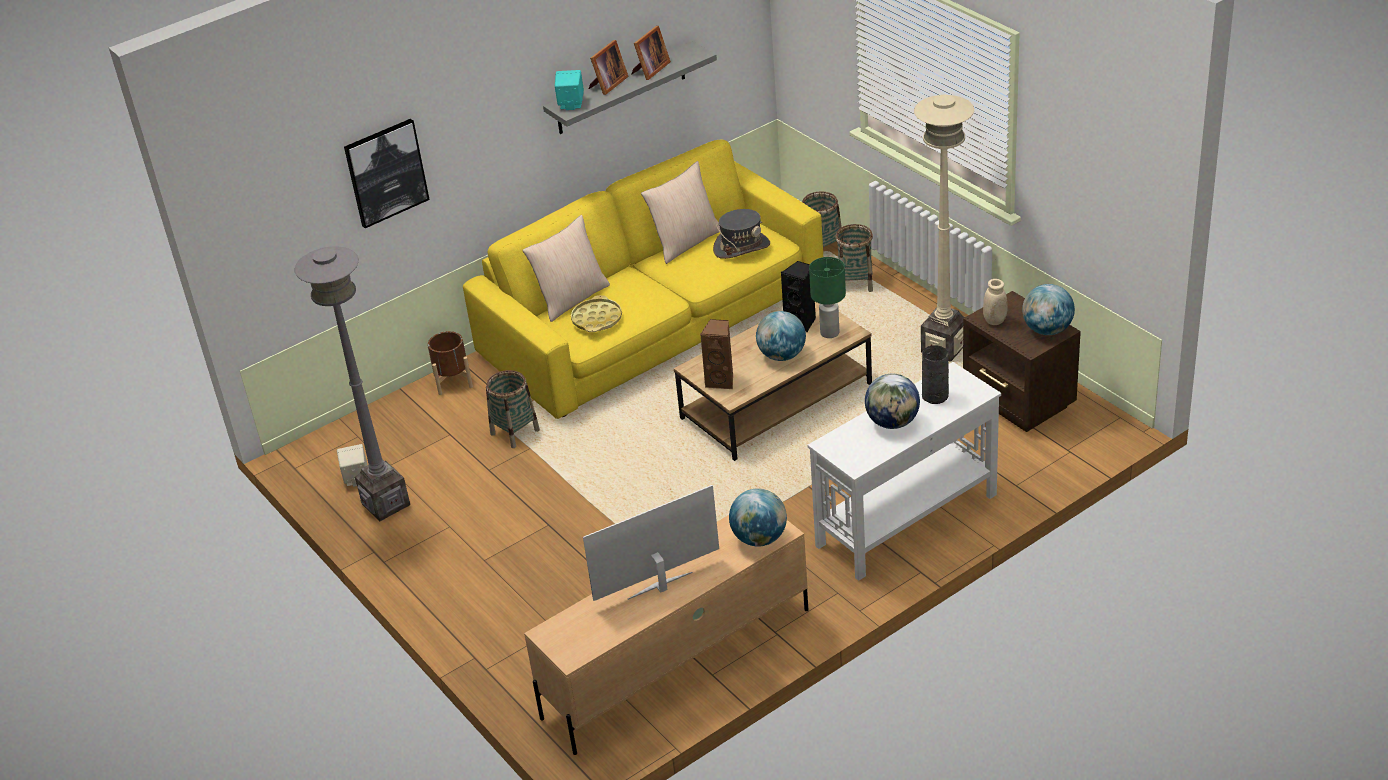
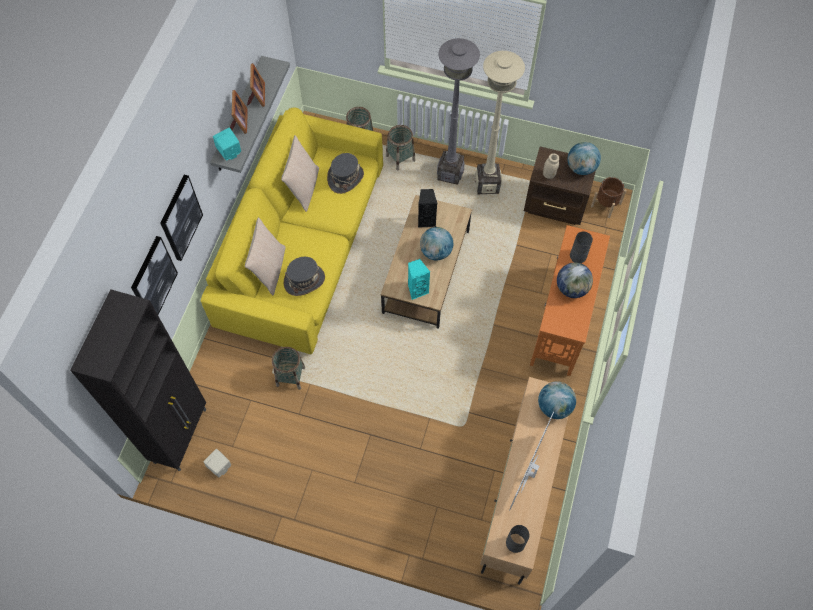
camera: 40 degrees left, 25 degrees up
(347, 432) = (181, 435): none -> black cabinet
(386, 504) = (257, 476): grey floor lamp -> grey floor lamp (450, 174)
(453, 381) = (216, 357): brown planter -> brown planter (605, 205)
(462, 133) = (180, 218): none -> picture
(572, 640) = (515, 542): none -> grey vase
(597, 319) = (304, 280): yellow tray -> grey hat
(721, 381) = (417, 289): brown speaker -> turquoise speaker
(829, 333) = (449, 221): green table lamp -> none
(905, 520) = (561, 320): white console table -> orange console table

